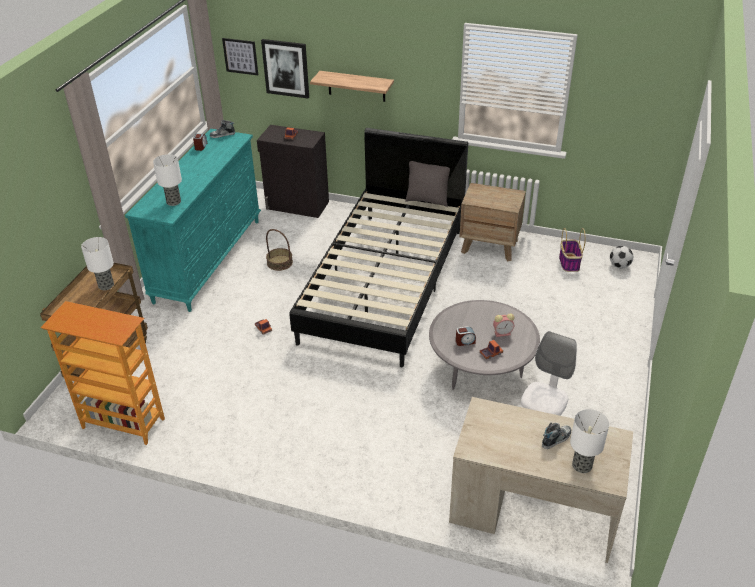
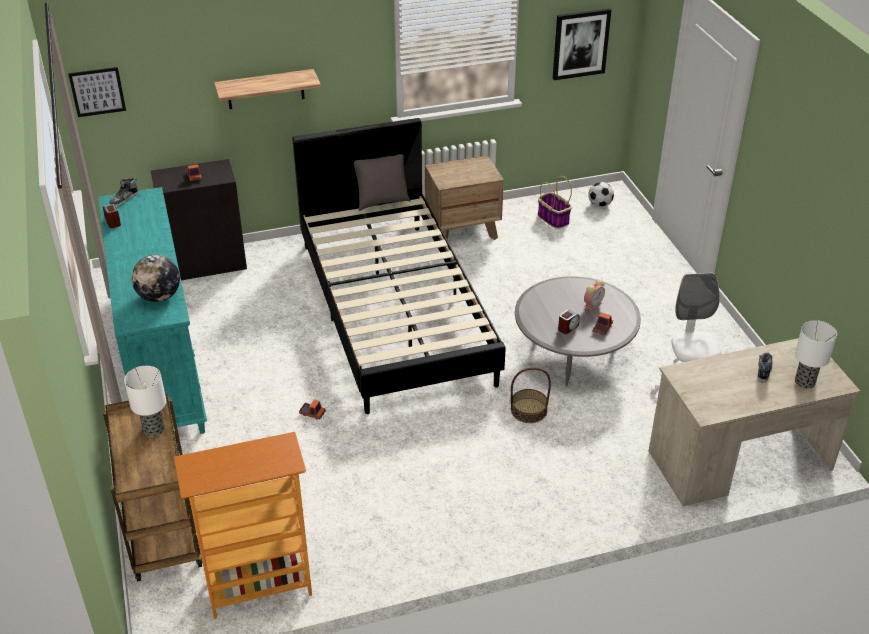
camera: 35 degrees left, 0 degrees up
(173, 202) = (159, 297): table lamp -> globe
(279, 263) = (254, 335): basket -> basket (528, 410)
(286, 68) = (166, 91): picture -> picture (580, 43)

